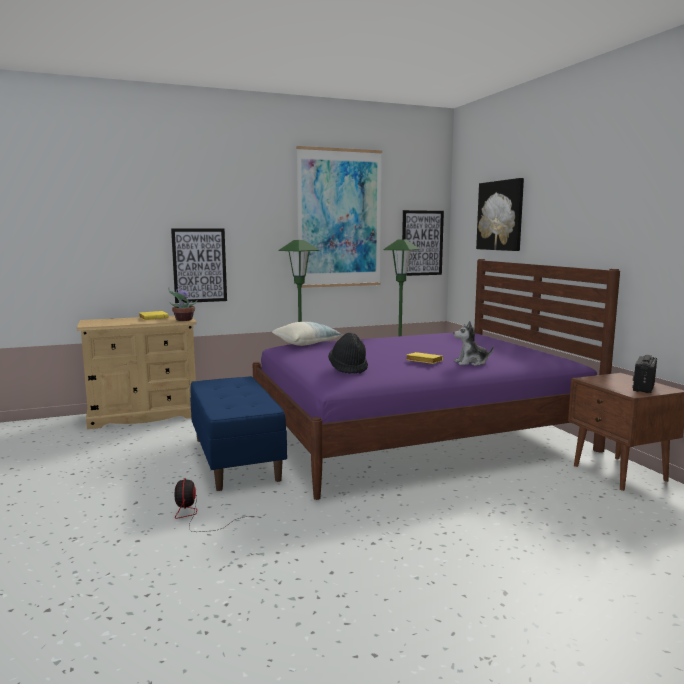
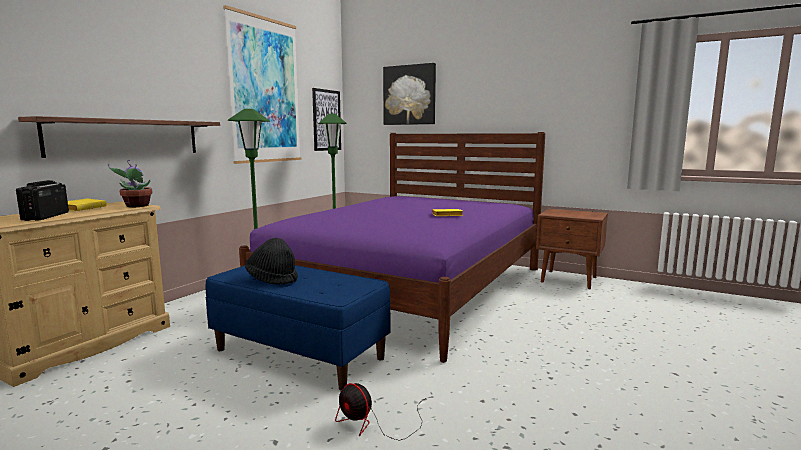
camera: 40 degrees left, 0 degrees up
(199, 265) = (127, 137): picture -> shelf
(307, 343) = (300, 217): pillow -> none
(348, 369) = (413, 229): black hat -> black hat (272, 279)
(471, 363) = (476, 212): plush toy -> none
(643, 388) = (586, 214): radio -> radio (45, 217)

